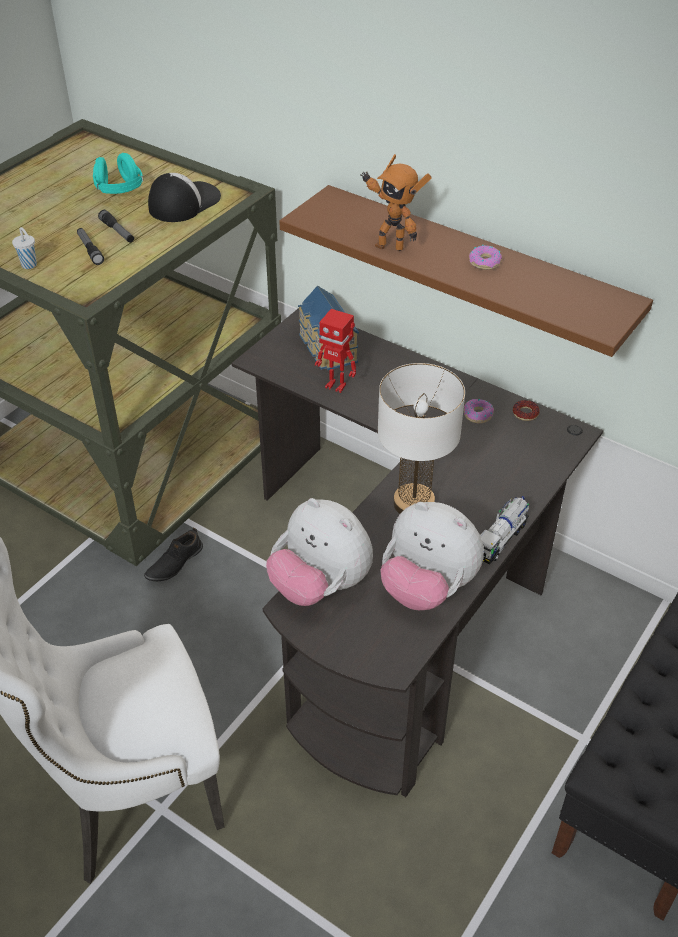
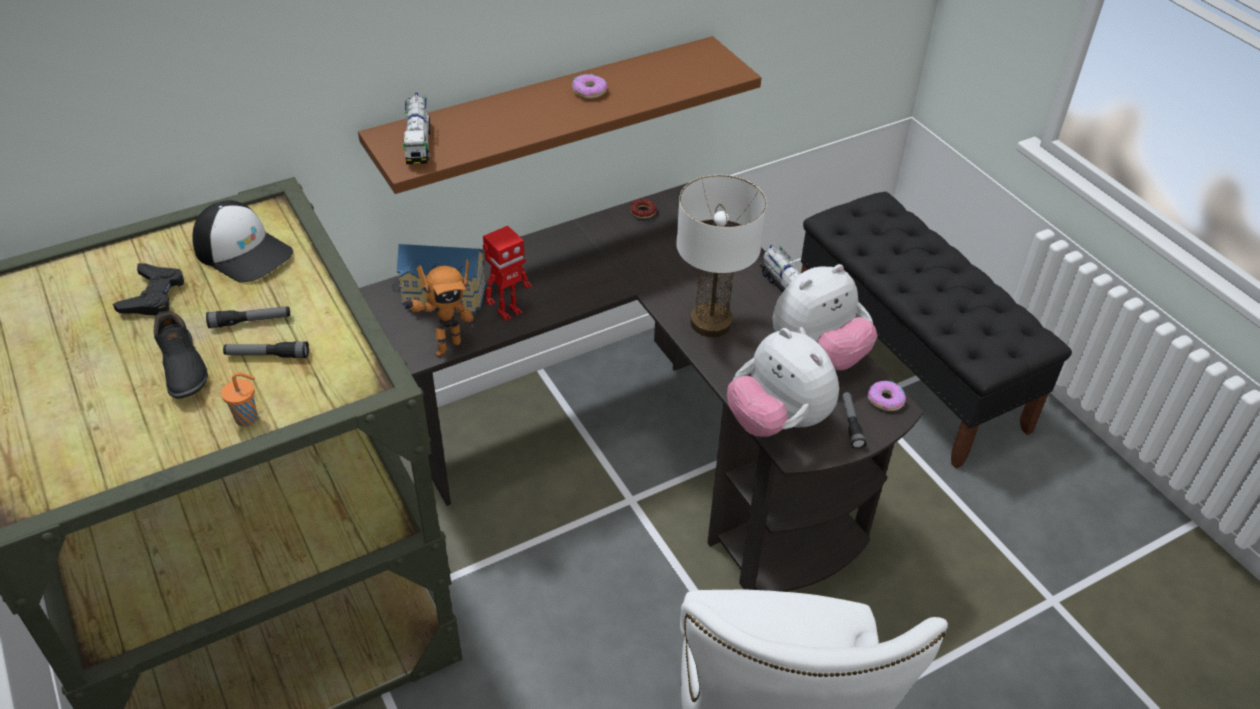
camera: 65 degrees left, 0 degrees up
(30, 265) = (248, 418): white cup -> orange cup
(119, 190) = (153, 295): turquoise headphones -> black game controller
(174, 563) = (482, 620): black shoe -> black shoe (181, 367)
(183, 203) = (244, 251): cap -> cap turned 150 degrees clockwise
(320, 585) = (777, 421): plush toy -> plush toy turned 75 degrees clockwise
(335, 212) = (418, 143): none -> toy truck
(351, 637) = (851, 423): none -> flashlight
(390, 246) = (512, 131): toy robot -> toy robot (445, 347)
(477, 414) = (623, 239): donut -> donut (885, 400)

